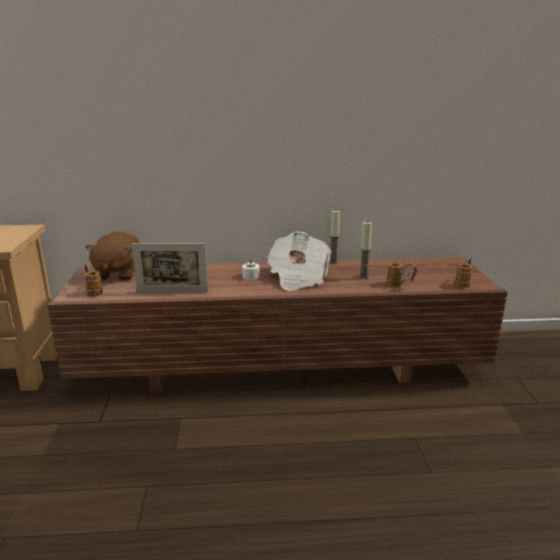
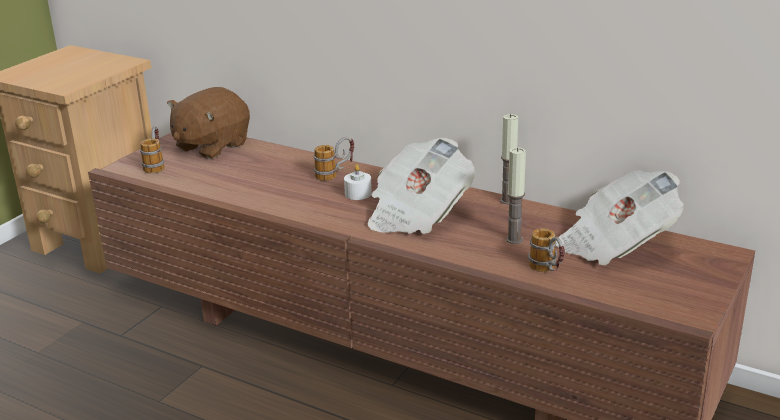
camera: 35 degrees right, 5 degrees up
(172, 292) = (235, 191): picture frame -> none
(409, 268) = (615, 244): none -> newspaper
(463, 283) = (665, 298): mug -> mug (335, 174)

